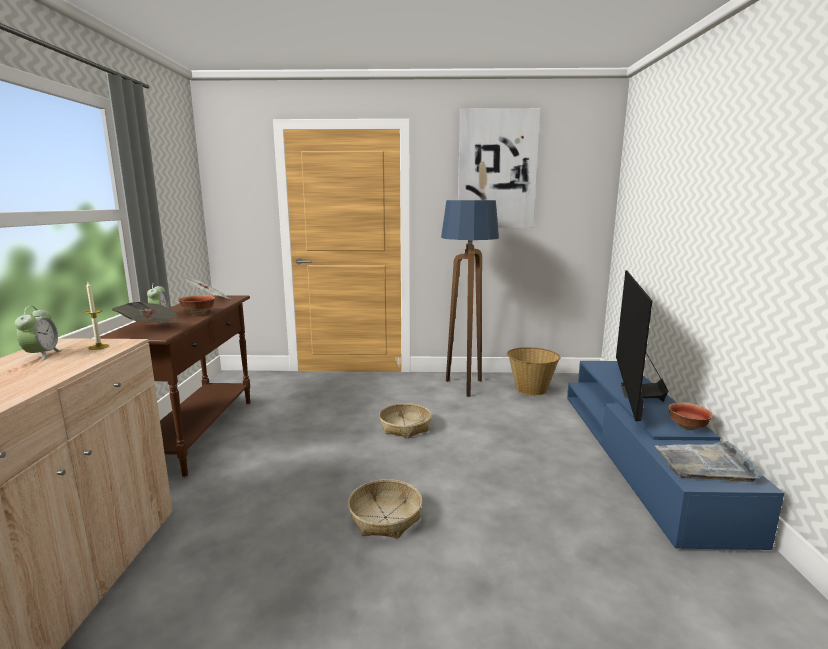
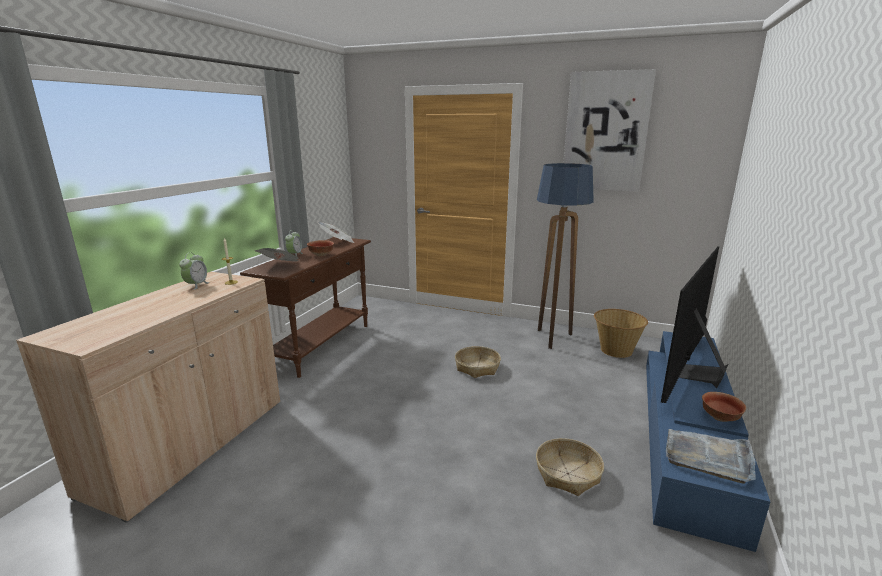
camera: 20 degrees right, 5 degrees up
(385, 517) = (421, 439): basket -> basket (568, 474)

